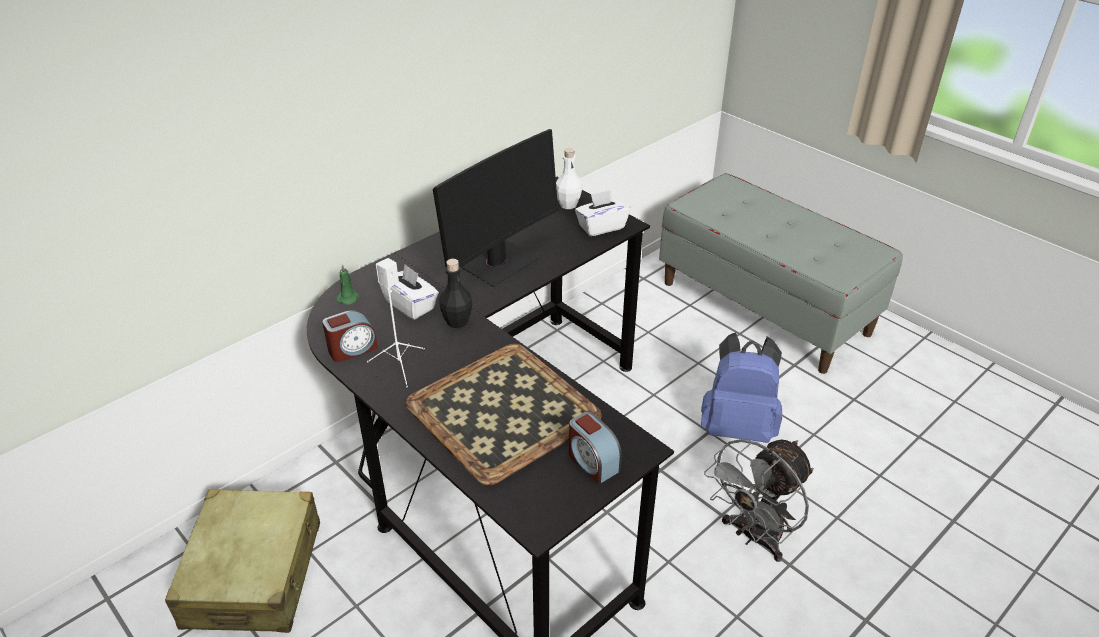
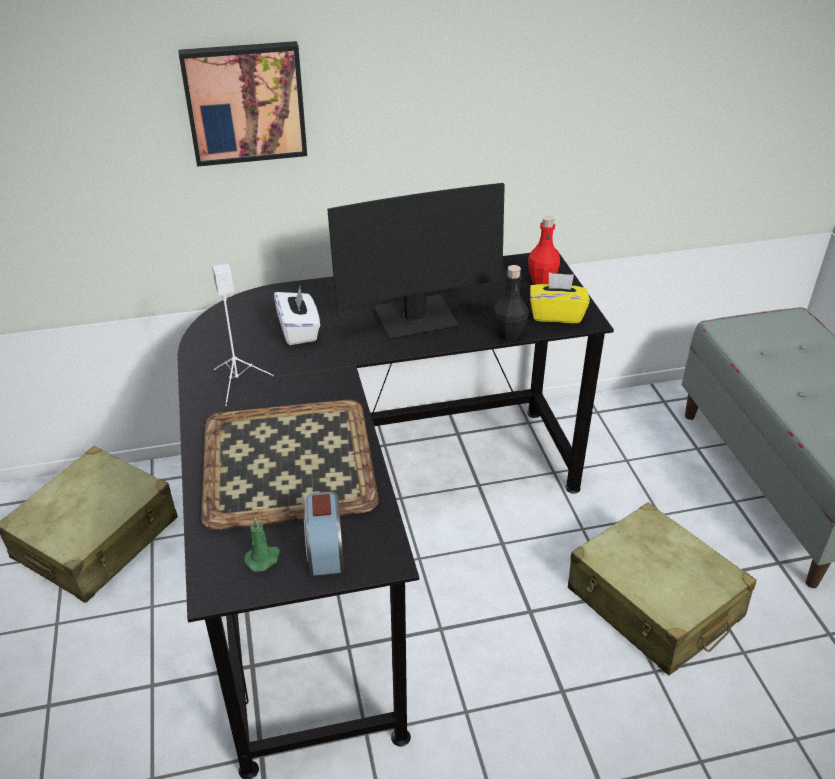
camera: 30 degrees right, 0 degrees up
(310, 111) = (245, 102): none -> picture
(348, 297) = (252, 305): green candle -> green candle (263, 558)
(352, 349) = (212, 353): alarm clock -> none
(457, 321) = (326, 361): black bottle -> black bottle (509, 334)
(568, 205) = (542, 281): white bottle -> red bottle
(601, 227) = (556, 314): white tissue box -> yellow tissue box
(737, 427) = (654, 603): blue backpack -> beige suitcase
(754, 537) = (581, 733): grey fan -> none

